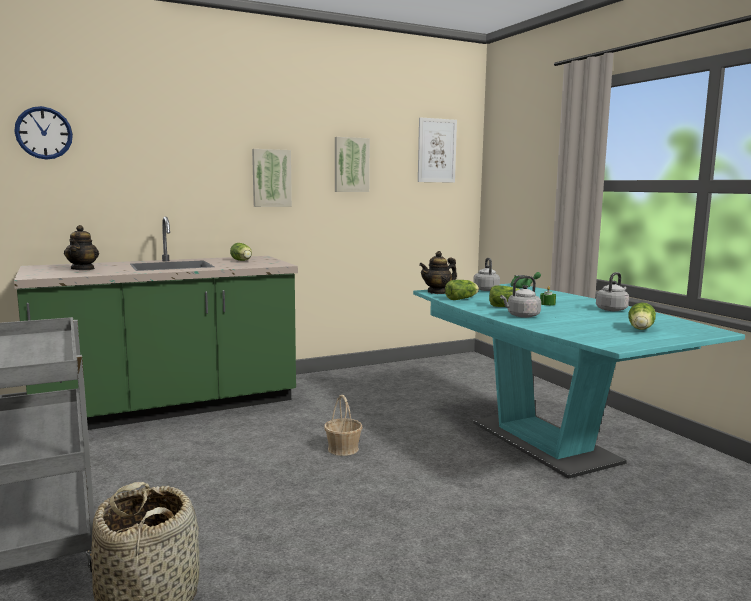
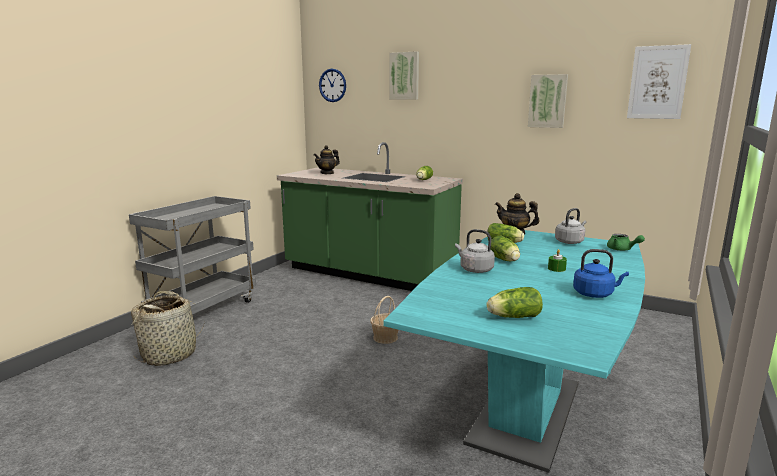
camera: 55 degrees right, 5 degrees up
(271, 178) = (471, 114): picture -> picture (404, 76)
(612, 309) = (595, 294): grey kettle -> blue kettle

